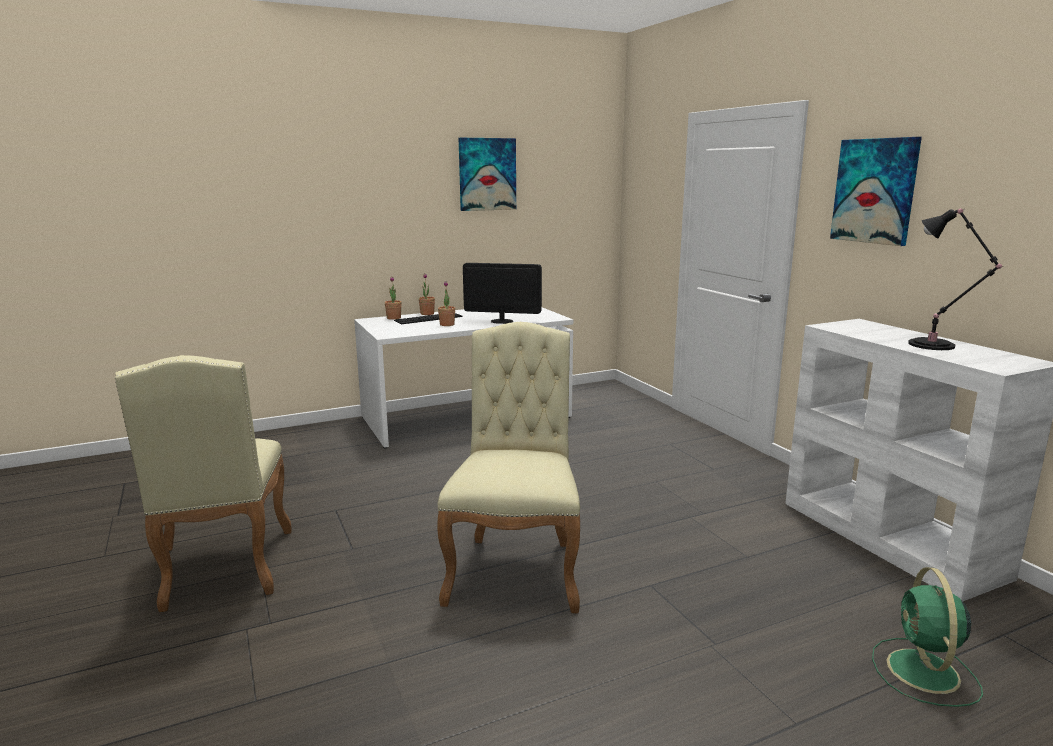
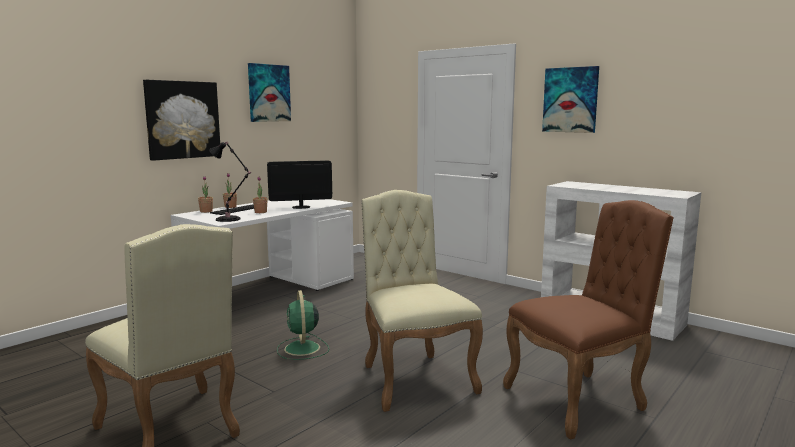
camera: 25 degrees left, 5 degrees down
(371, 209) = (182, 120): none -> picture
(703, 660) = (578, 400): none -> brown chair
(924, 673) = (688, 377): green fan -> green fan (302, 349)
(935, 345) = (631, 189): black table lamp -> black table lamp (230, 219)

